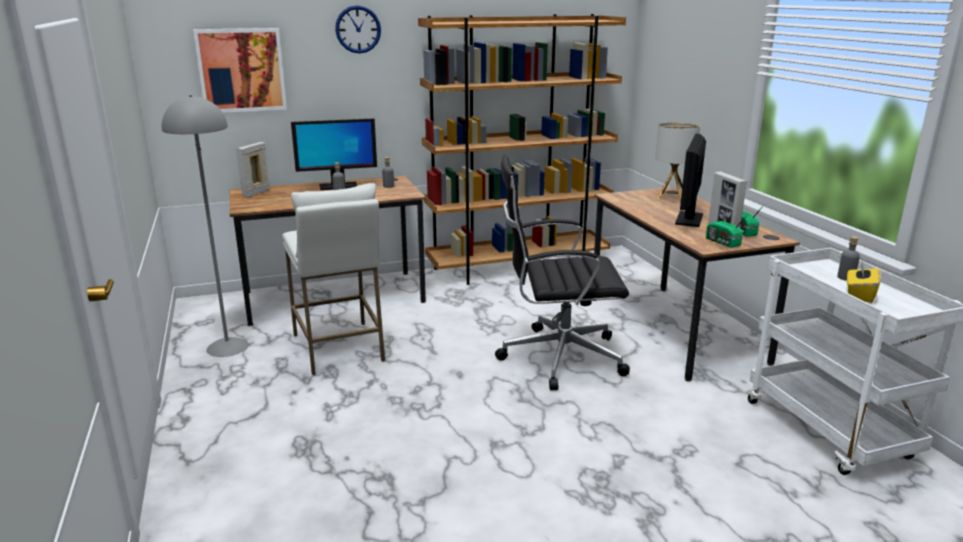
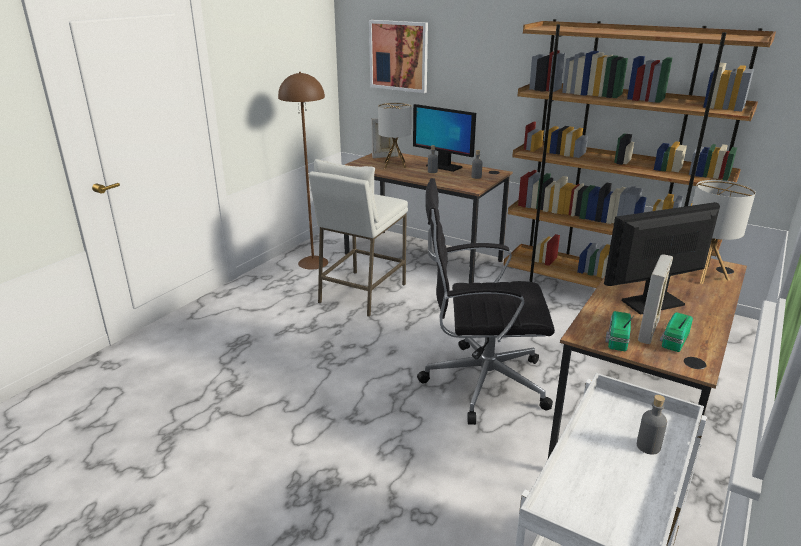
camera: 50 degrees right, 5 degrees up
(228, 347) = (313, 262): grey floor lamp -> brown floor lamp
(286, 197) = (395, 165): none -> table lamp
(358, 29) = (490, 28): wall clock -> none
(558, 357) = (481, 382): black office chair -> black office chair turned 45 degrees counterclockwise
(859, 295) = (603, 469): yellow tissue box -> none

